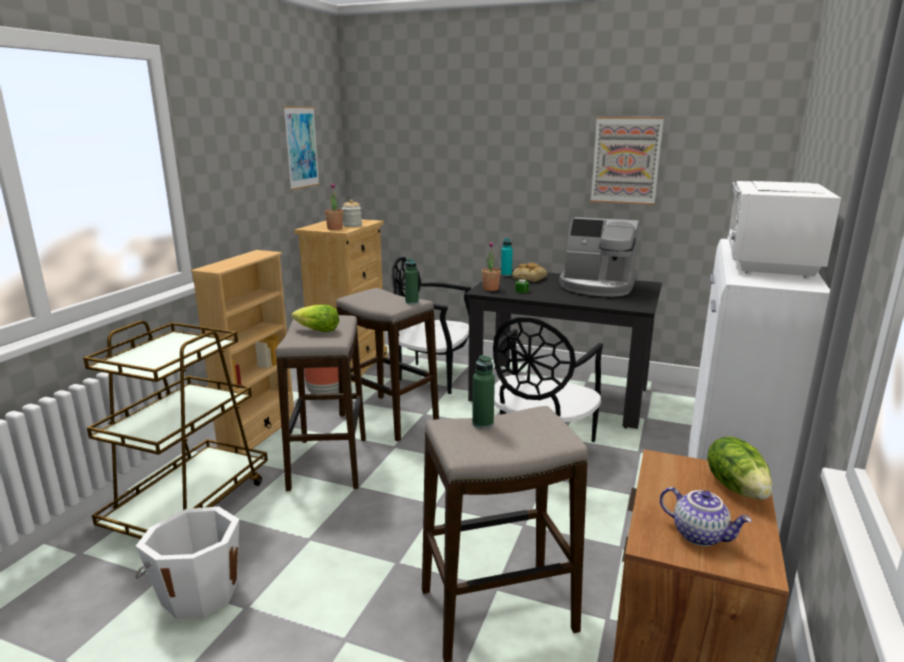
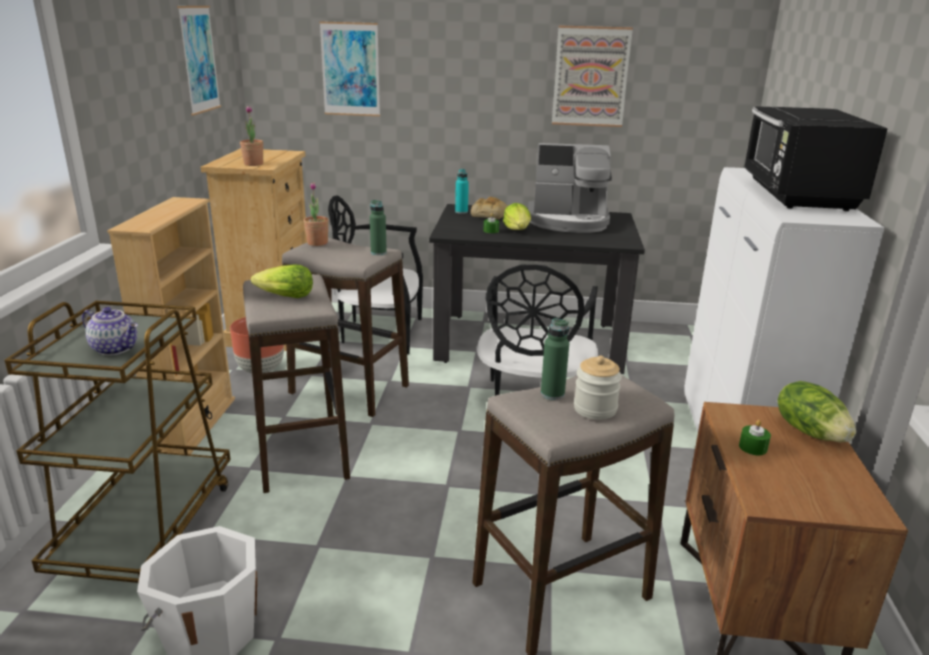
camera: 15 degrees left, 5 degrees up
(352, 225) = (272, 159): jar -> jar (595, 409)
(425, 156) = (350, 69): none -> picture
(490, 289) = (455, 230): potted plant -> potted plant (317, 243)
(545, 291) = (517, 230): none -> lettuce
(668, 494) = (753, 447): none -> green candle
(700, 535) = (804, 486): teapot -> teapot (116, 348)
(768, 263) = (797, 195): white microwave -> black microwave

